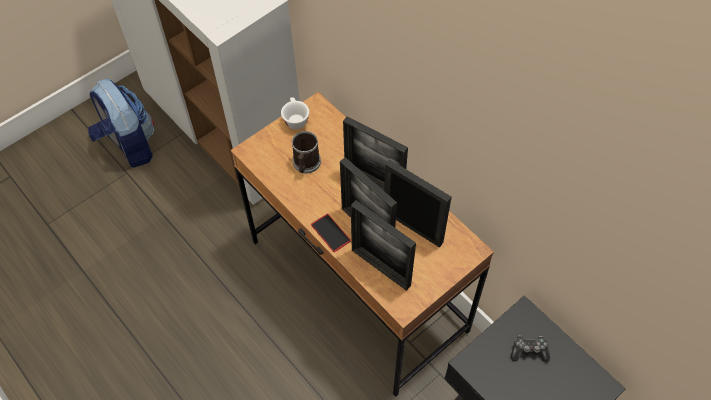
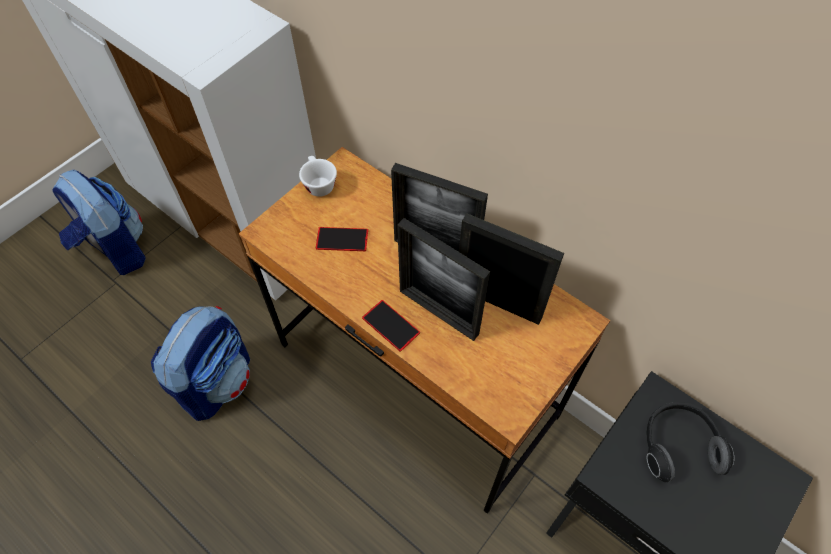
camera: 10 degrees left, 0 degrees up
(198, 263) = (217, 381): none -> backpack
(306, 164) = (342, 239): mug -> phone
(381, 267) = (467, 364): picture frame -> none
(529, 351) = (677, 445): game controller -> headphones

